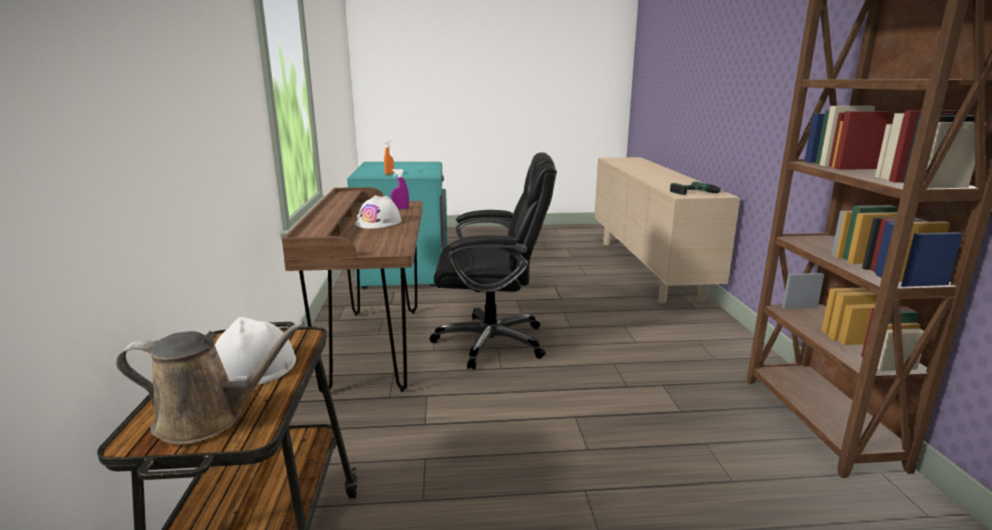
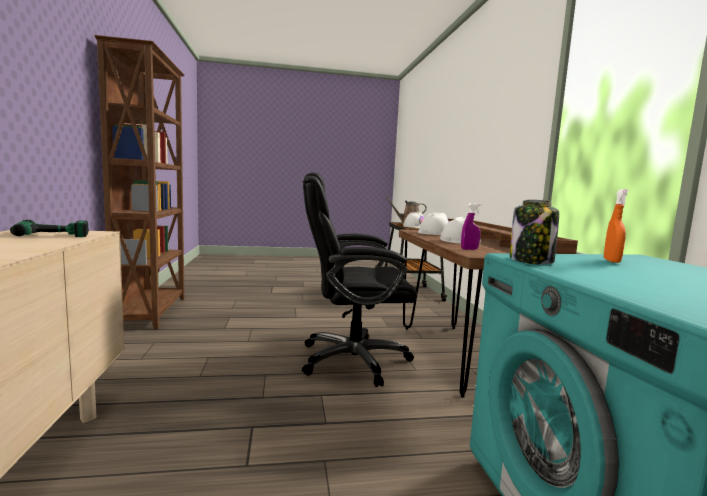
camera: 175 degrees right, 10 degrees down
(370, 241) = (436, 233): none -> white hard hat
(430, 173) = (531, 261): none -> jar

